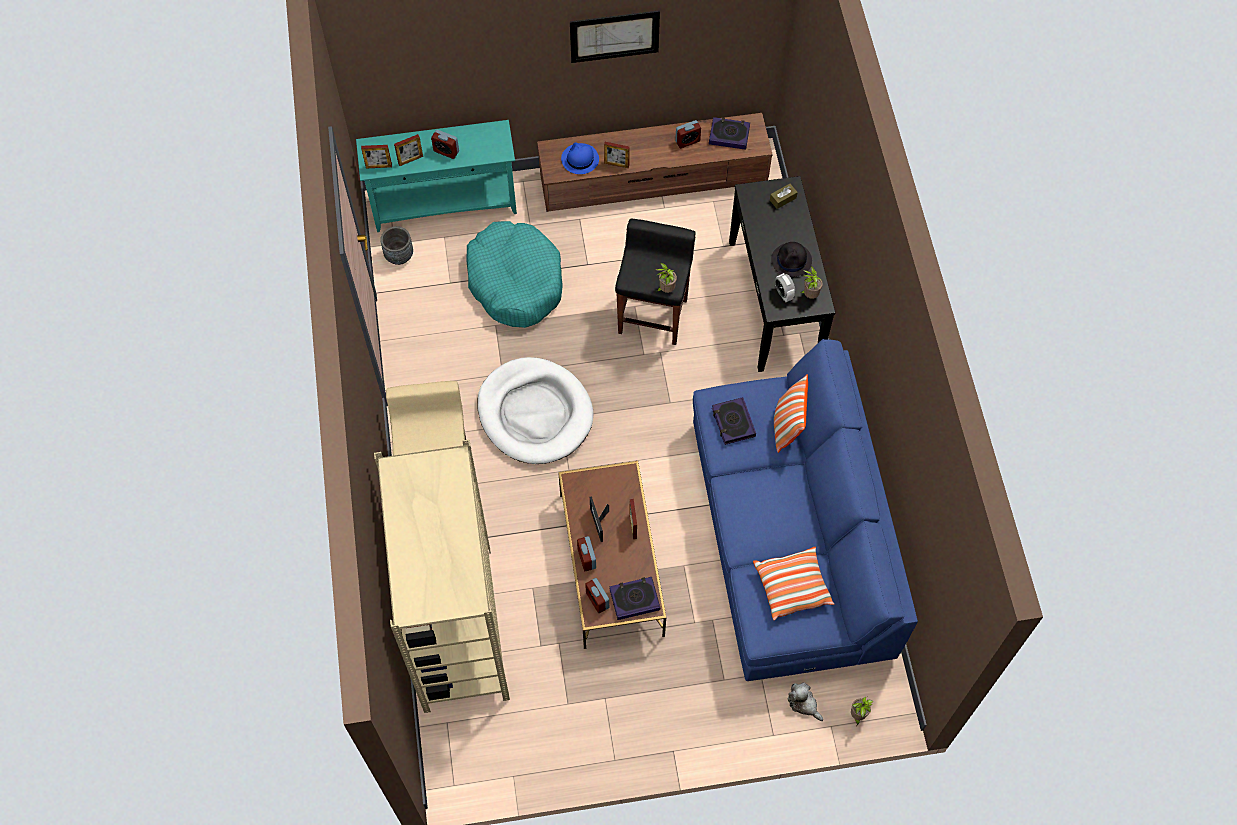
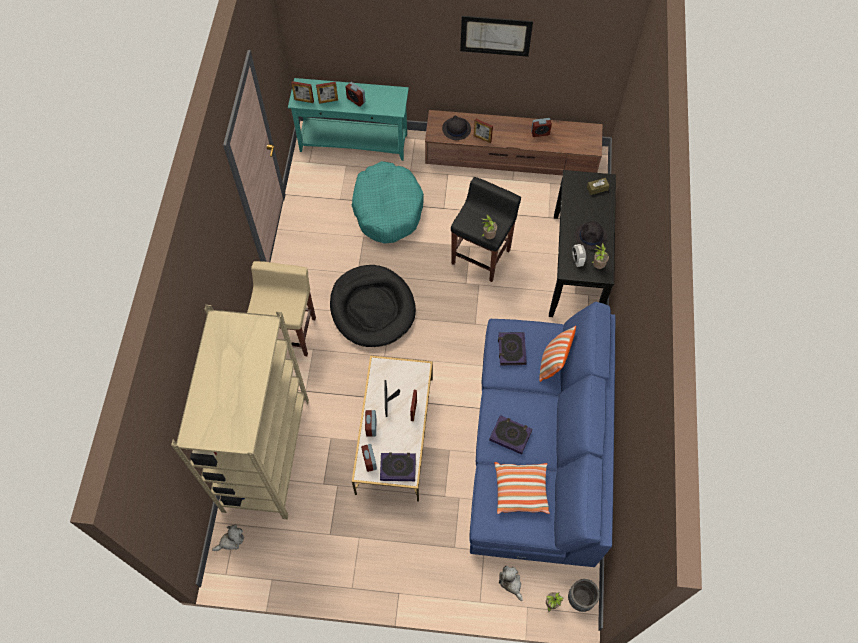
camera: 15 degrees right, 0 degrees up
(399, 256) = (310, 172): grey planter -> grey planter (580, 598)
(447, 743) = (231, 540): none -> plush toy
(535, 413) = (372, 308): white dog bed -> black dog bed
(579, 159) = (456, 129): blue hat -> black hat
(611, 564) = (395, 435): brown coffee table -> white coffee table
(729, 135) = (573, 135): book -> book (510, 435)

